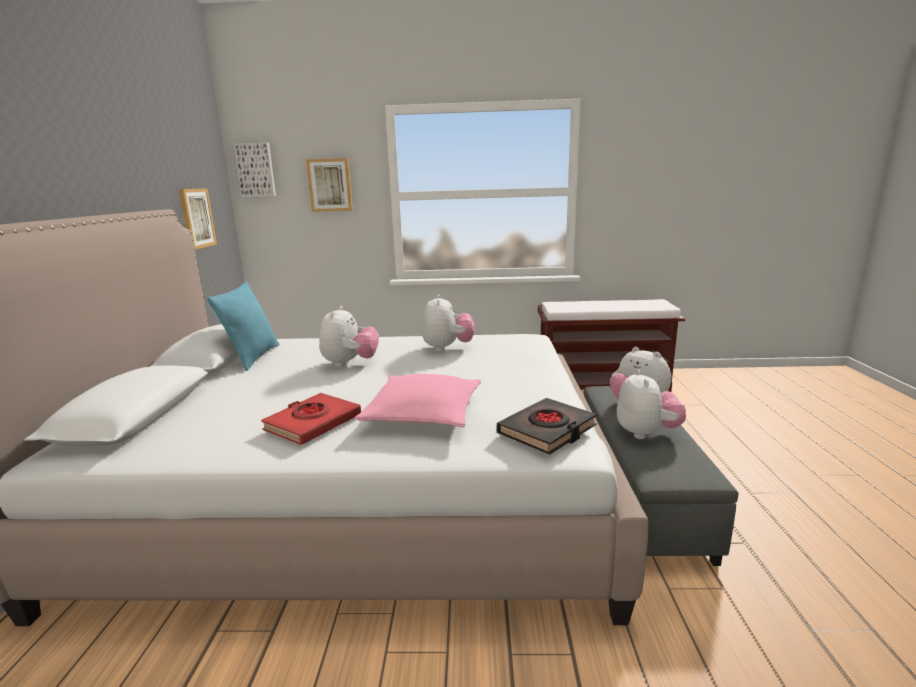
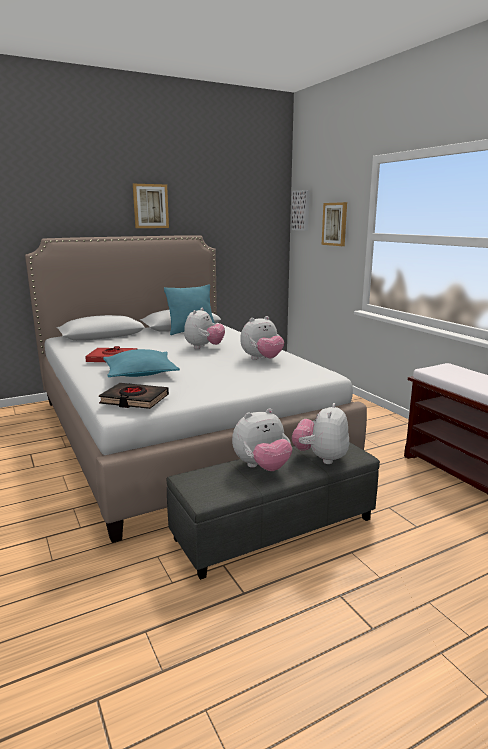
camera: 60 degrees right, 0 degrees up
(196, 218) = (241, 242): picture -> picture (150, 206)
(350, 363) = (204, 347): plush toy -> plush toy turned 45 degrees counterclockwise
(423, 413) = (140, 373): pink pillow -> turquoise pillow

